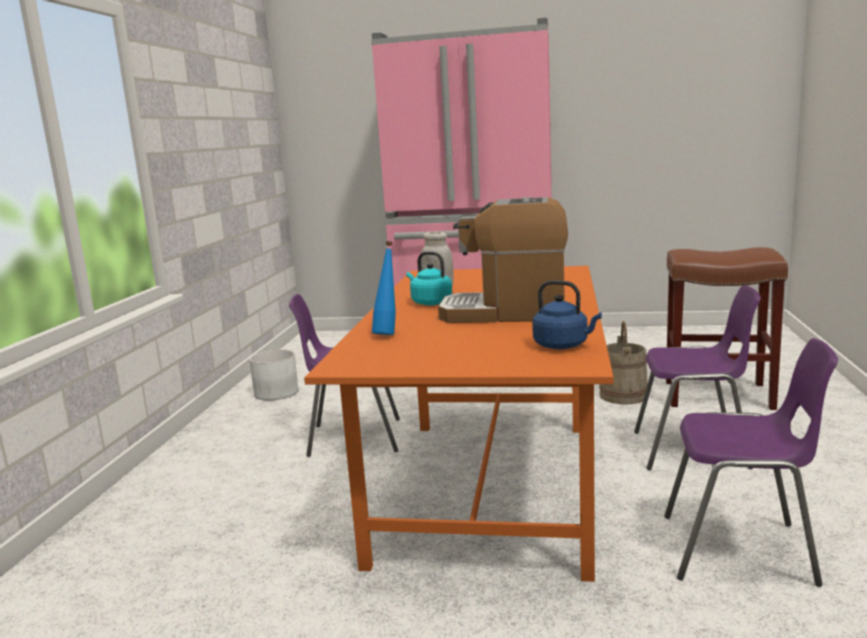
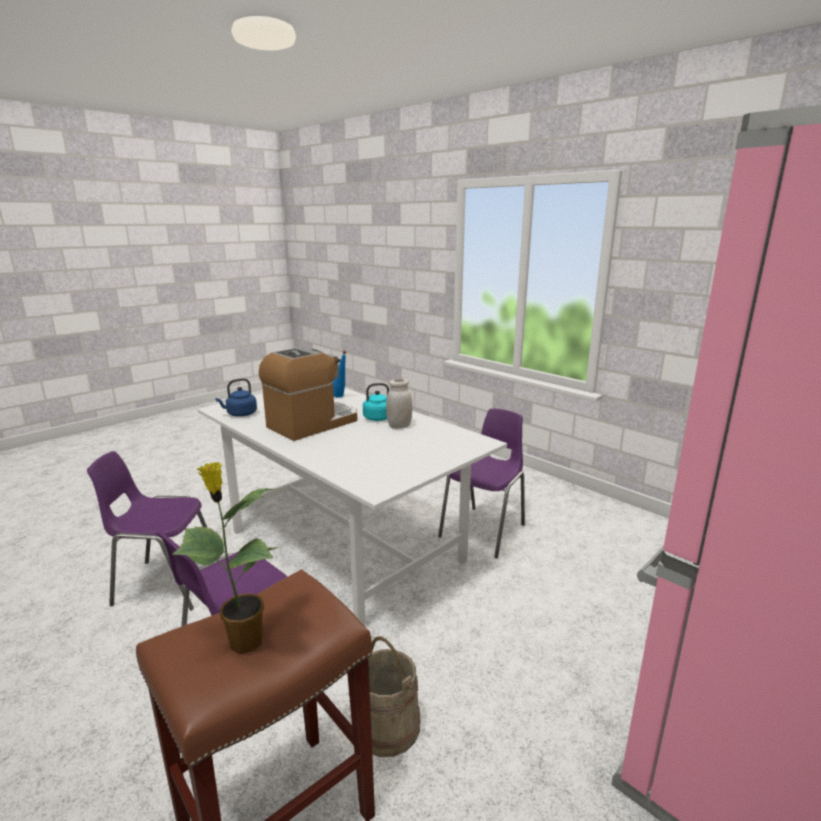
camera: 125 degrees right, 5 degrees up
(276, 393) = (627, 529): white planter -> none
(491, 489) = (343, 546): orange dining table -> white dining table
(731, 251) = (243, 642): none -> potted plant
(741, 550) = (166, 583): purple chair -> purple chair turned 45 degrees clockwise

